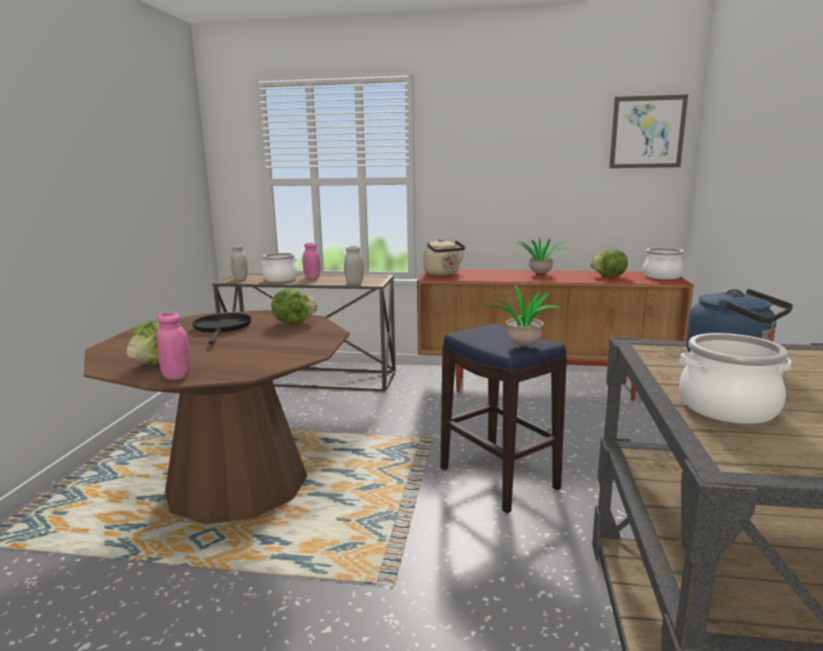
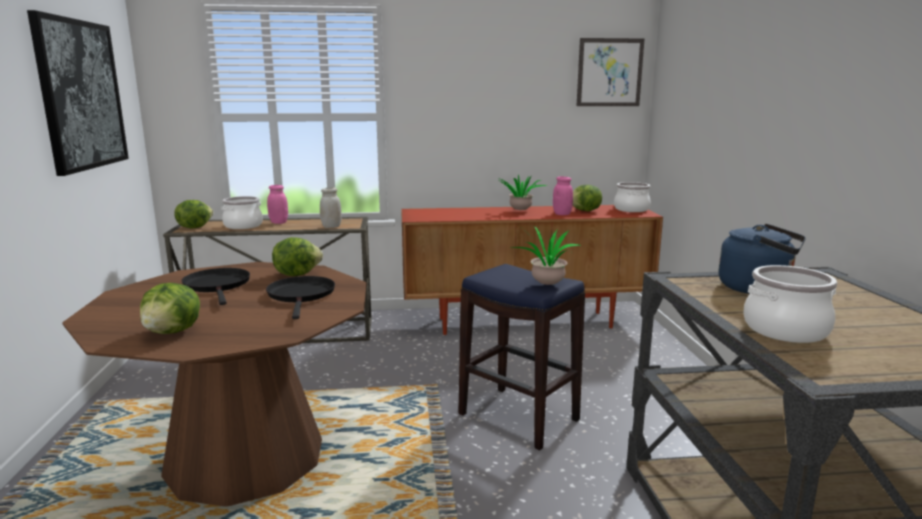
camera: 15 degrees left, 0 degrees up
(146, 162) = (81, 95): none -> picture
(176, 376) = (206, 344): pink jar -> pink jar (562, 214)
(240, 279) = (194, 227): white jar -> lettuce
(284, 340) = (301, 295): none -> black frying pan
(443, 274) = (424, 214): beige kettle -> none

